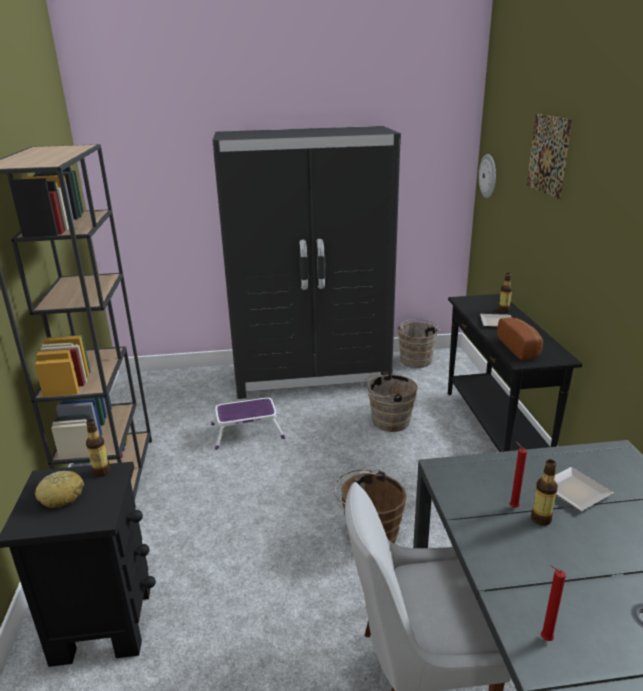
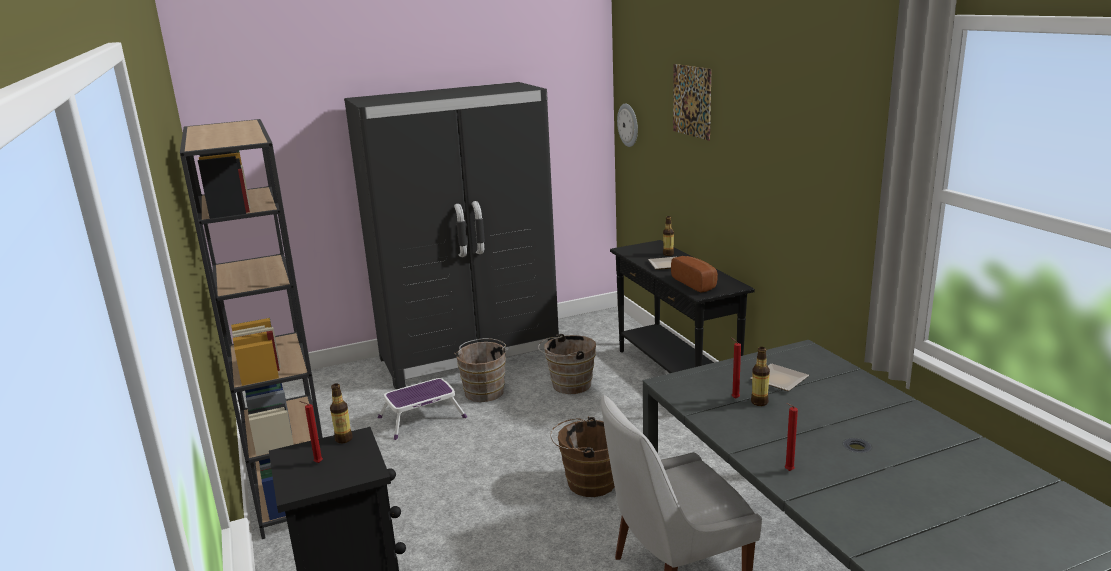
camera: 15 degrees left, 5 degrees down
(61, 496) = (317, 463): bread -> red candle
(416, 359) = (576, 325): brown bucket -> brown bucket (485, 391)

